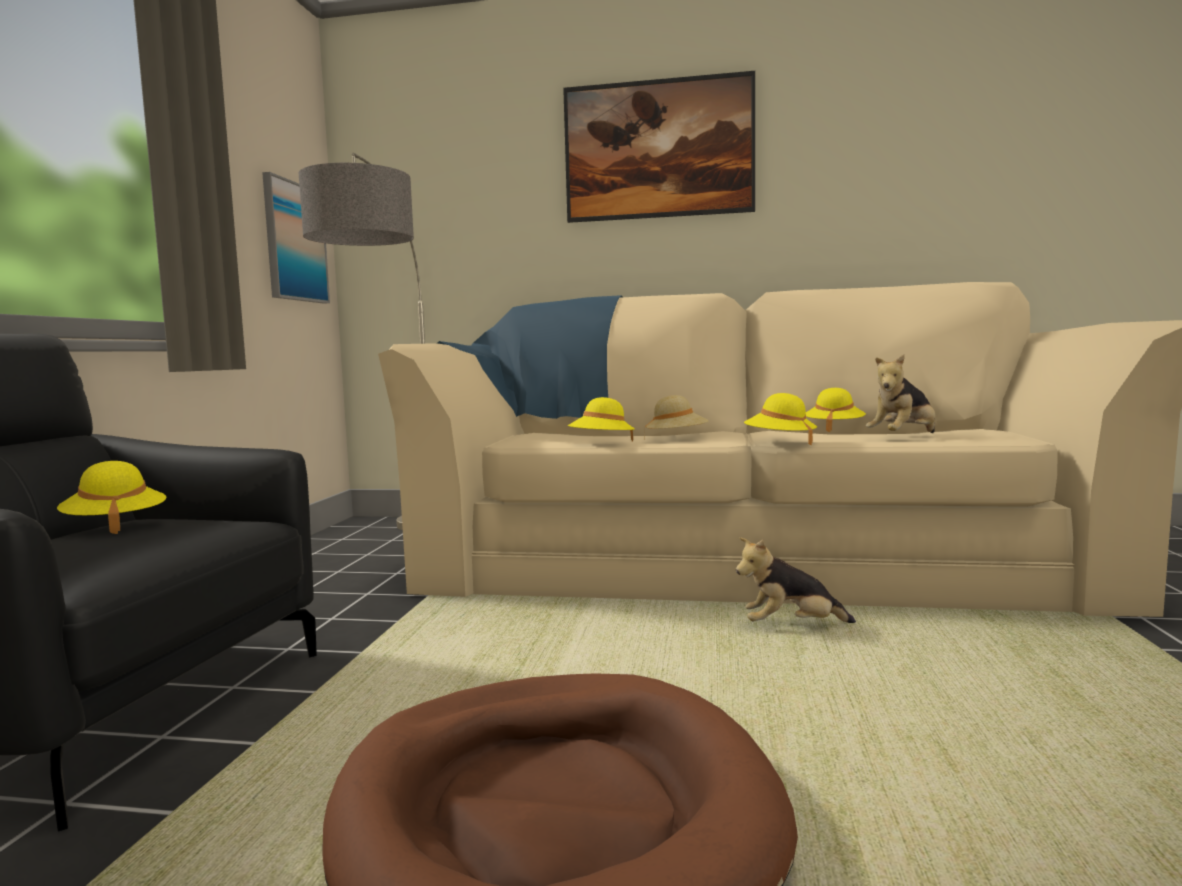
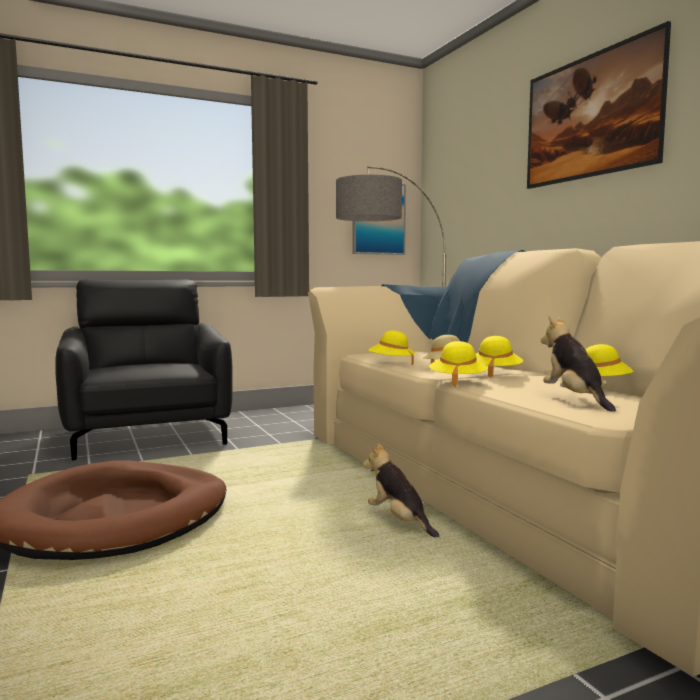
camera: 55 degrees right, 0 degrees up
(115, 525) = (164, 362): yellow hat -> yellow hat (494, 373)
(903, 438) = (575, 400): plush toy -> plush toy turned 60 degrees clockwise

